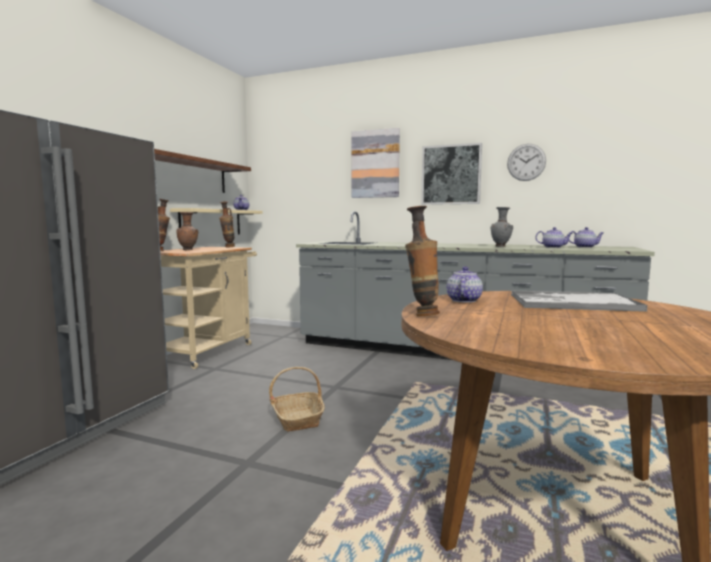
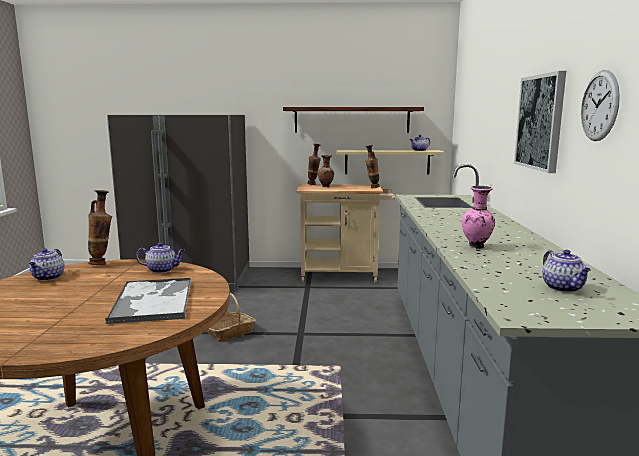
camera: 70 degrees right, 5 degrees up
(375, 164) = (501, 102): picture -> none
(501, 246) = (477, 247): grey vase -> pink vase
(553, 247) = (512, 270): teapot -> teapot (48, 277)

